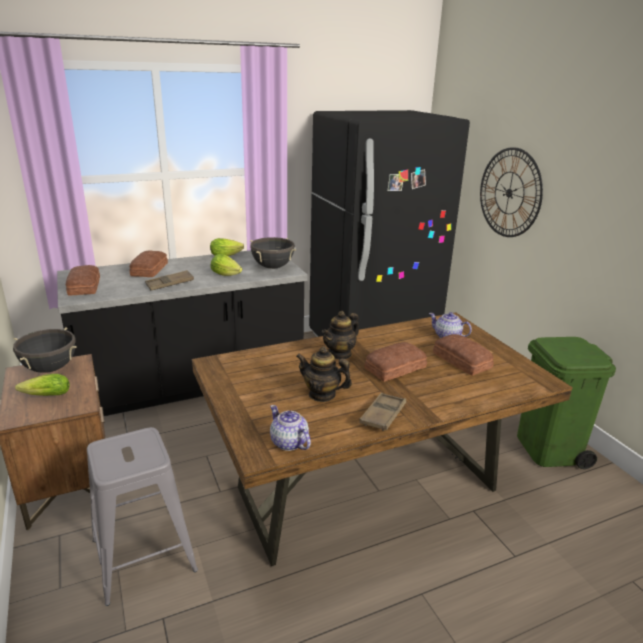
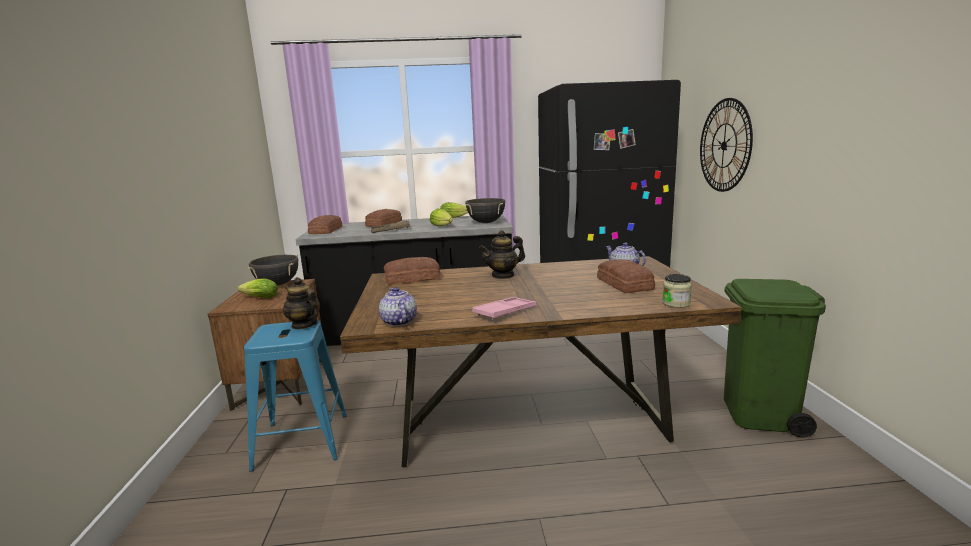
camera: 20 degrees right, 10 degrees down
(144, 555) = (302, 441): grey stool -> blue stool
(322, 394) = (460, 297): teapot -> teapot (304, 325)
(383, 415) = (505, 312): brown tray -> pink tray
(394, 368) = (547, 285): bread -> bread (411, 278)
(521, 387) = (676, 303): none -> jar

